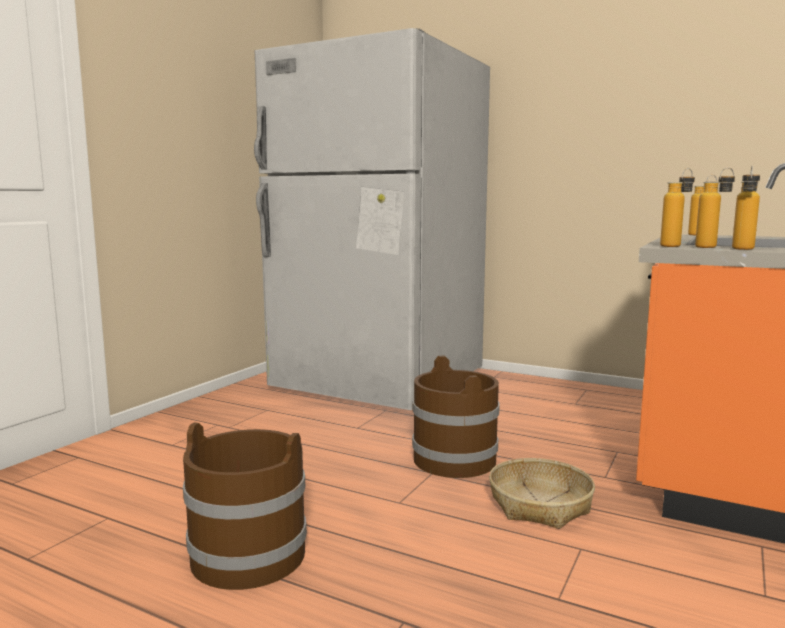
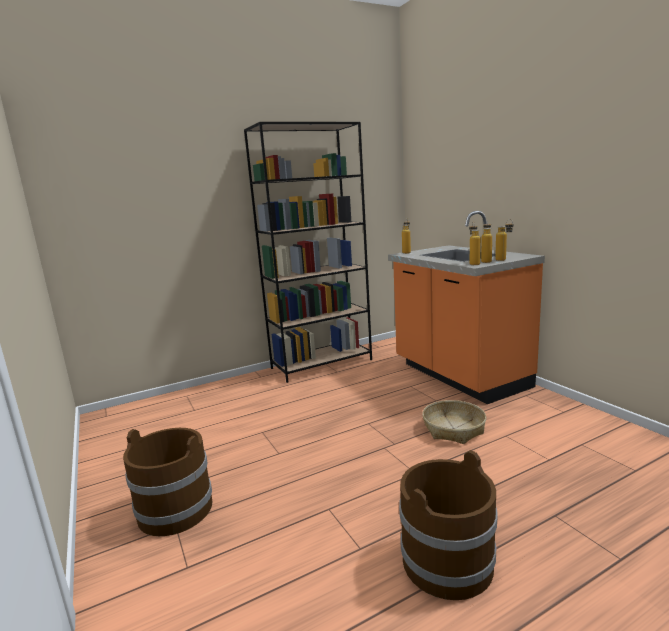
camera: 55 degrees left, 5 degrees up
(380, 380) = (199, 415): white fridge -> none
(455, 460) = (374, 434): brown bucket -> brown bucket (176, 509)
(580, 391) = (322, 364): none -> beige bookcase

